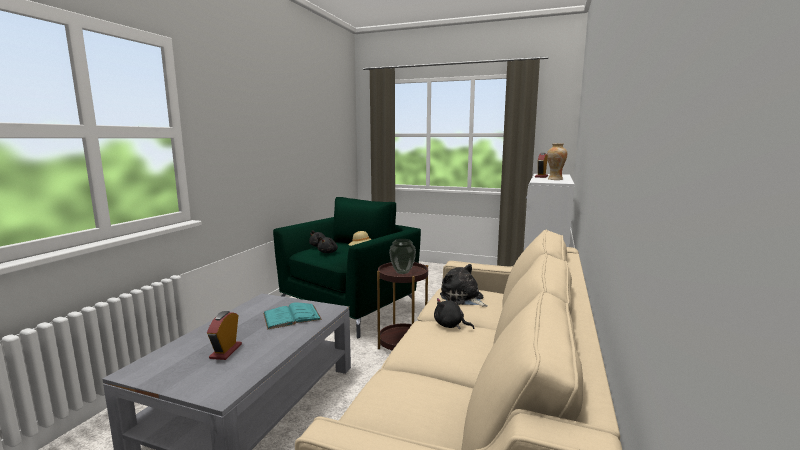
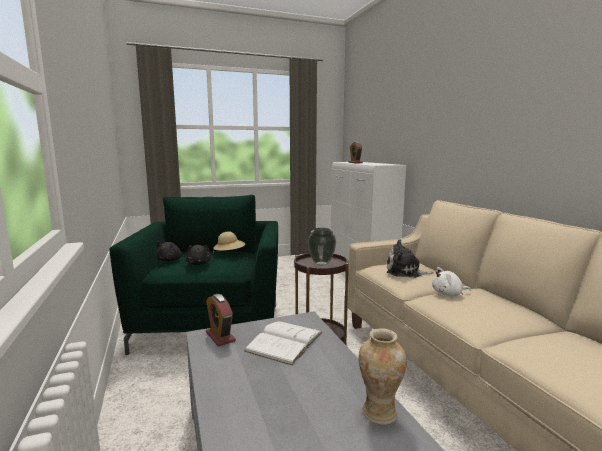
camera: 40 degrees left, 0 degrees up
(226, 351) = (307, 411): alarm clock -> alarm clock (220, 336)
(292, 316) = (284, 341): turquoise book -> white book
(450, 325) = (448, 294): black plush toy -> white plush toy
(555, 179) = (376, 163): vase -> vase (379, 413)

